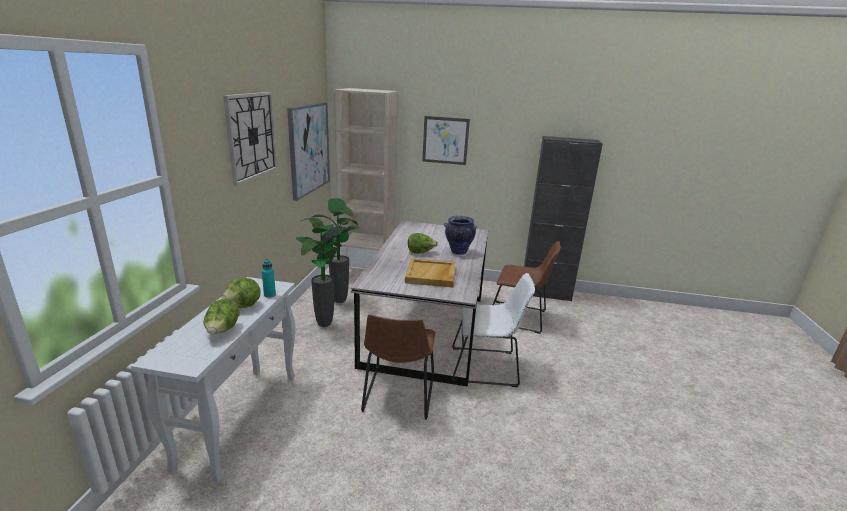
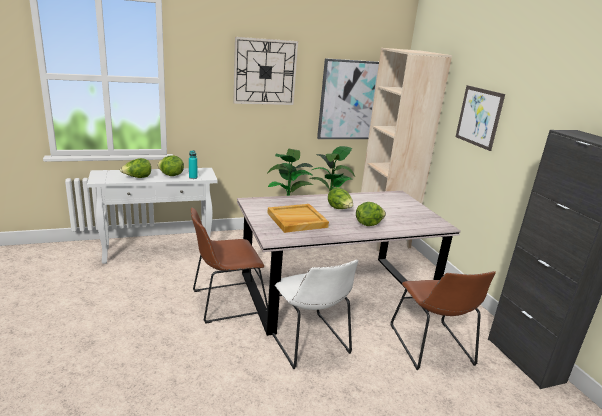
camera: 60 degrees right, 0 degrees up
(458, 252) = (368, 224): vase -> lettuce

